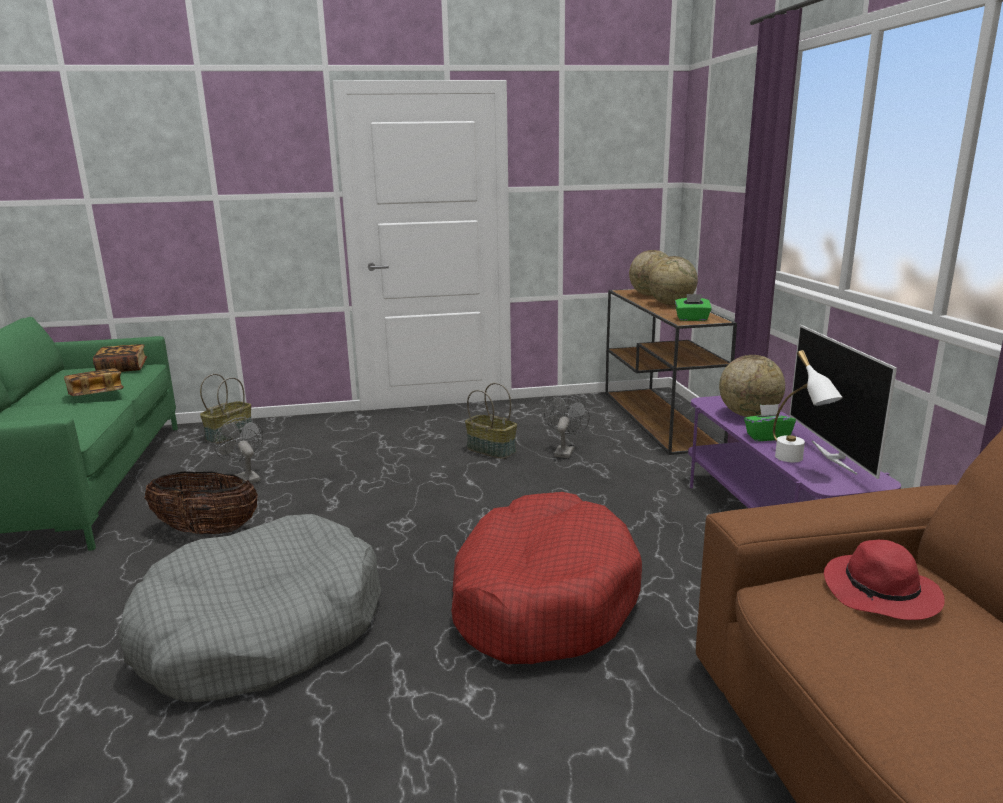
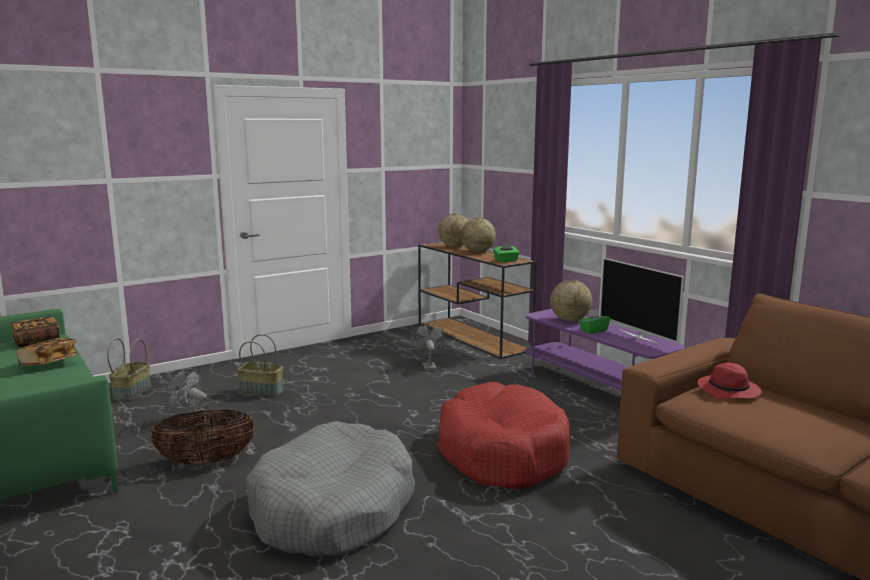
camera: 25 degrees left, 5 degrees down
(492, 450) = (374, 372): basket -> basket (262, 391)
(797, 462) = (623, 342): white table lamp -> none

